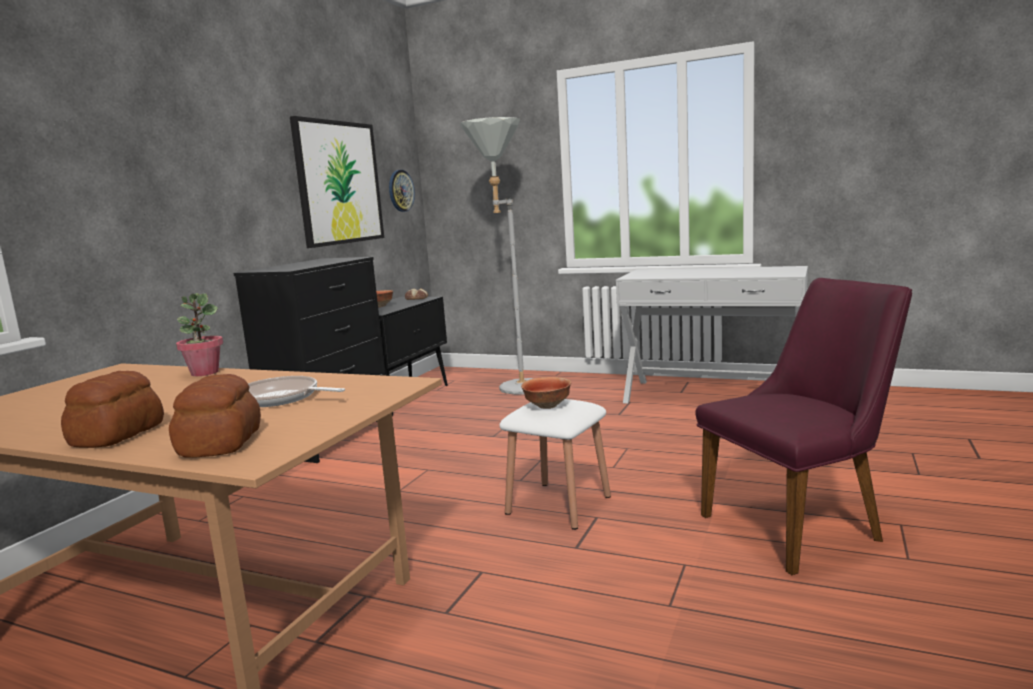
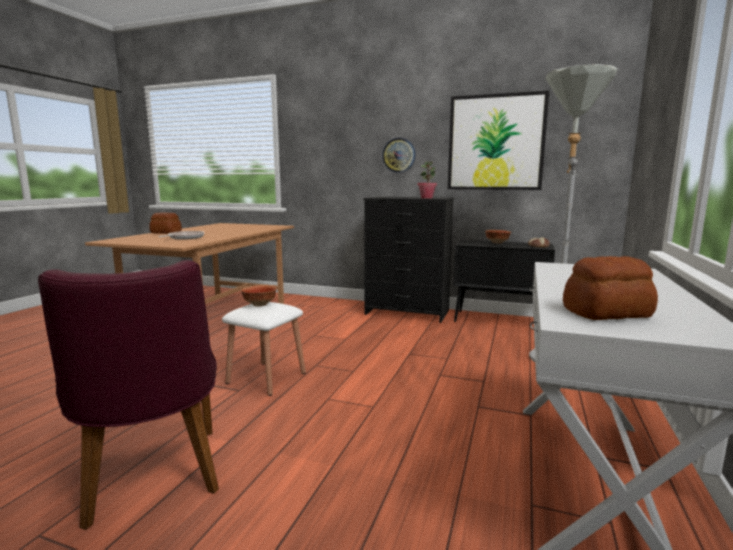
camera: 85 degrees right, 0 degrees up
(204, 373) = (254, 231): potted plant -> potted plant (426, 198)
(222, 443) = (132, 238): bread -> bread (608, 313)
(400, 191) = (588, 148): wall clock -> wall clock (399, 155)

